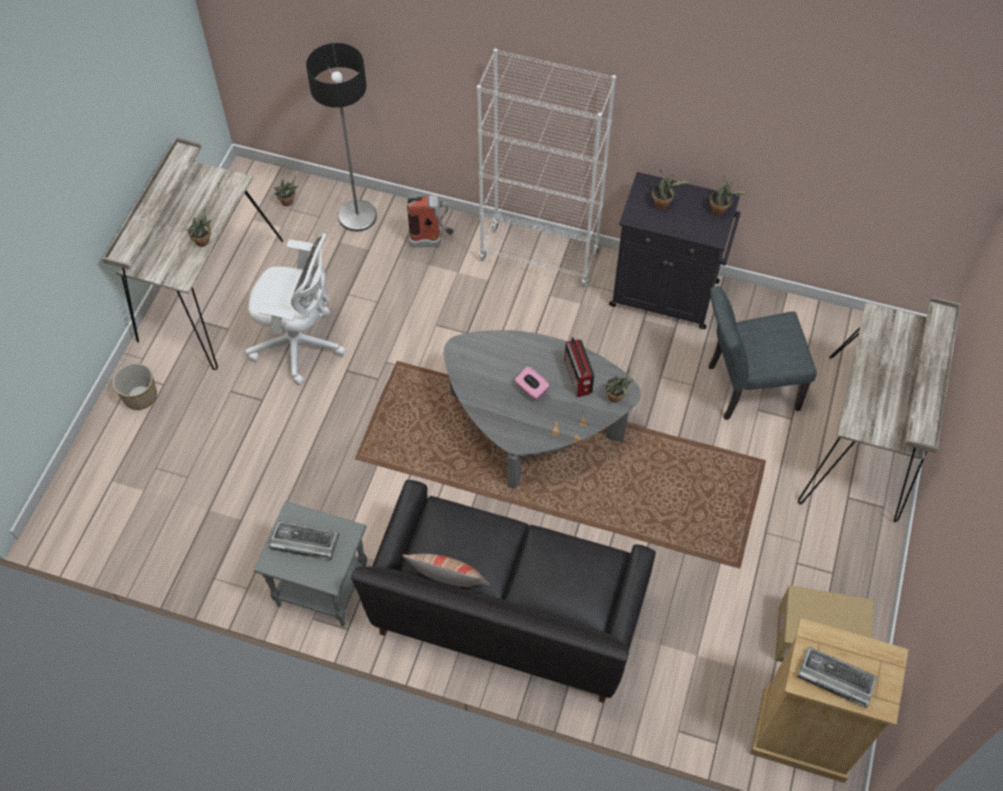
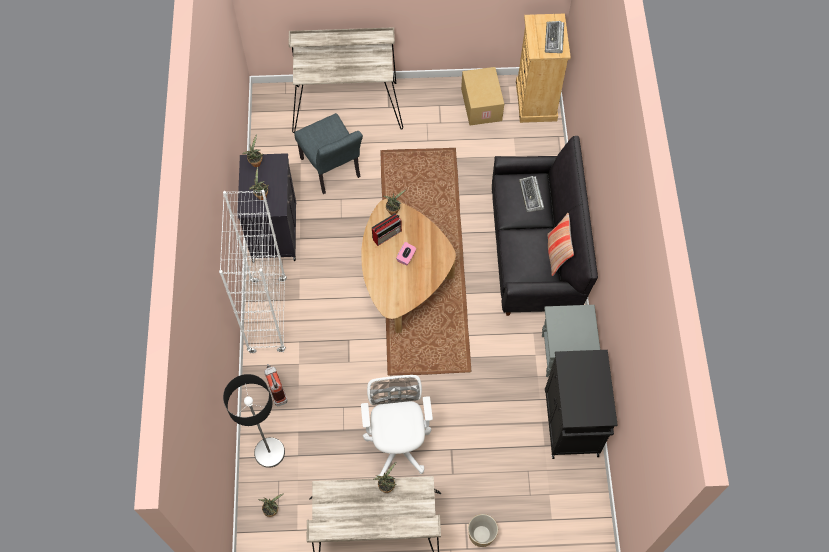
camera: 110 degrees left, 5 degrees up
(219, 555) = (571, 424): none -> black cabinet
(304, 542) = (571, 335): keyboard -> keyboard (531, 196)
(533, 423) = (403, 277): grey coffee table -> brown coffee table

